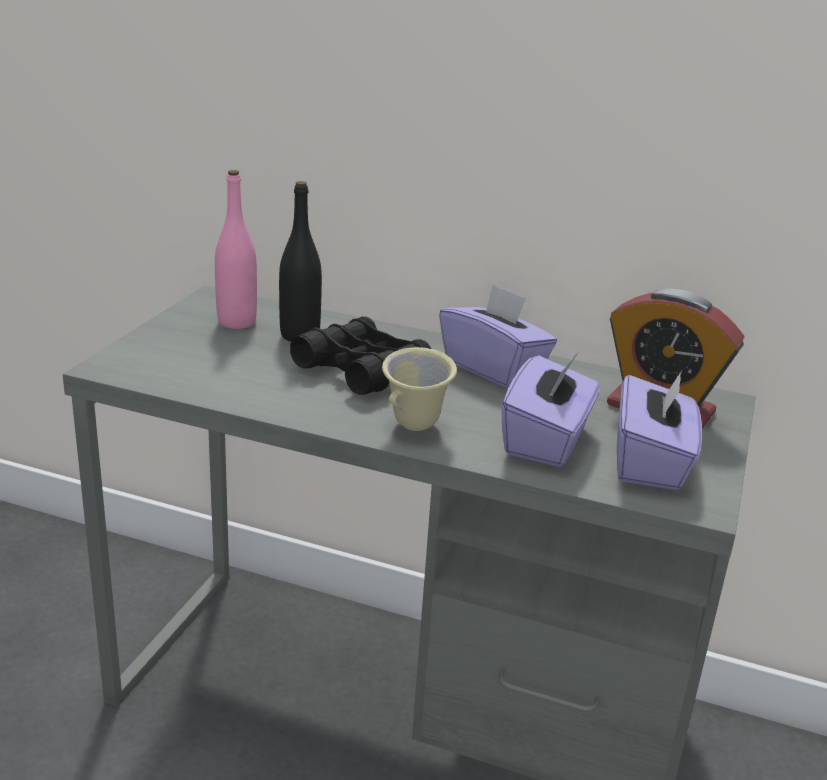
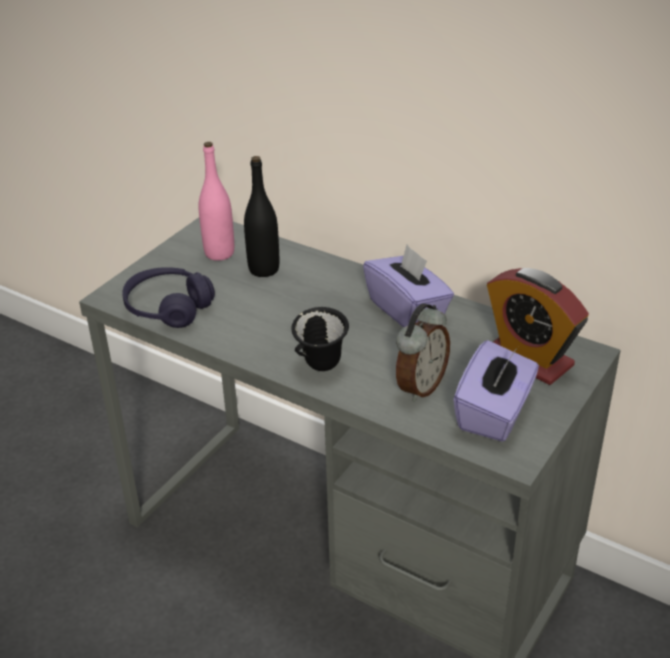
camera: 15 degrees right, 10 degrees up
(189, 376) = (168, 308): none -> purple headphones
(362, 370) = (301, 307): black binoculars -> none
(415, 428) = (321, 368): beige mug -> black mug
(547, 441) = (420, 386): purple tissue box -> alarm clock

